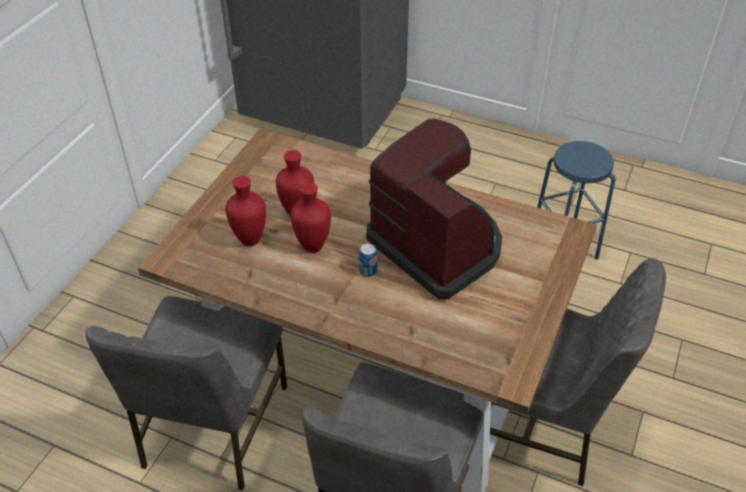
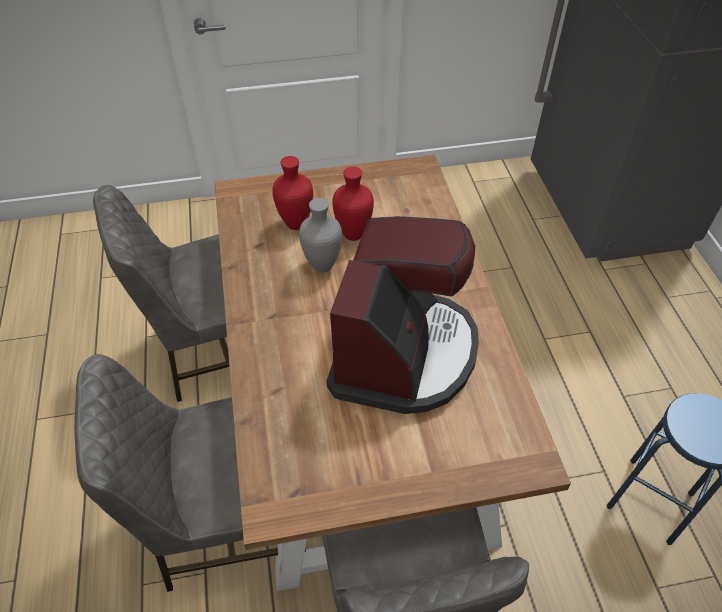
camera: 55 degrees right, 5 degrees up
(312, 246) = (323, 265): red vase -> grey vase
(368, 271) = (324, 319): can -> none

